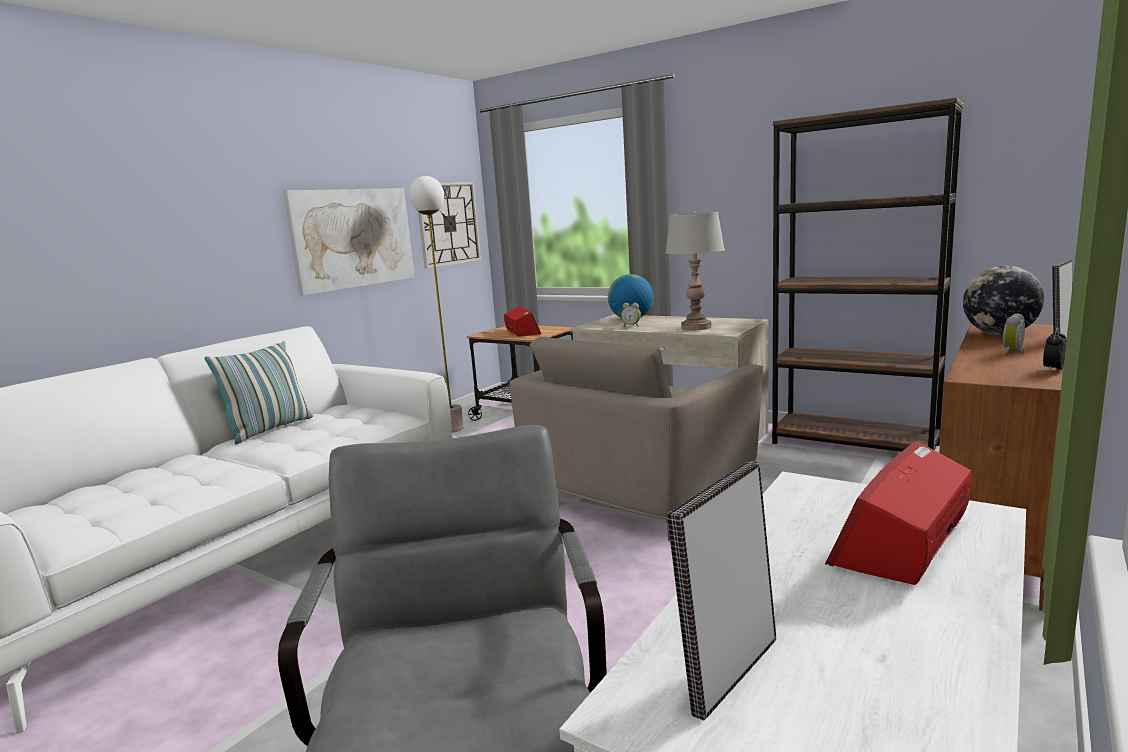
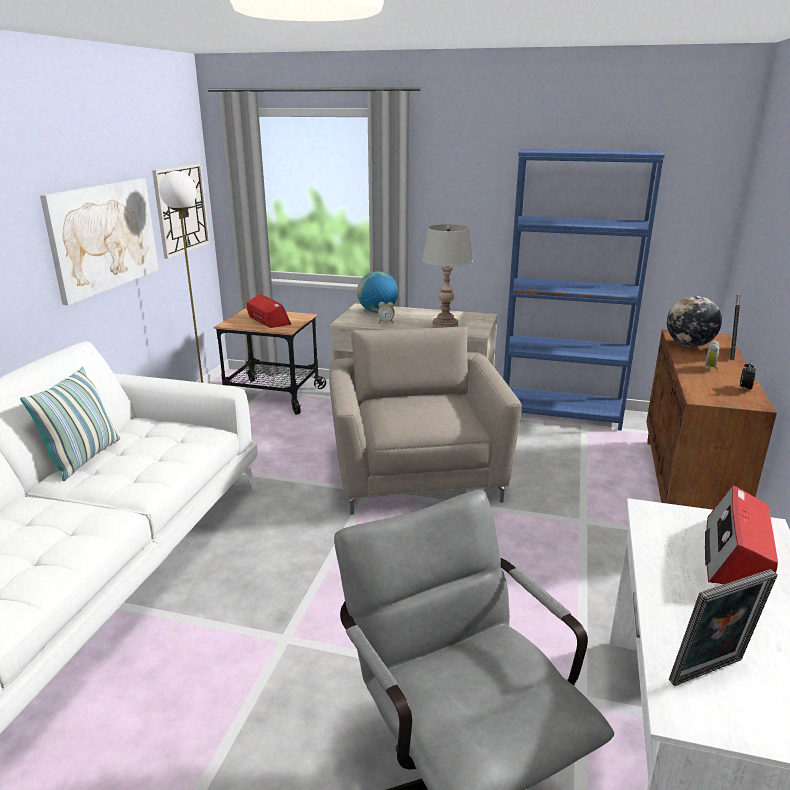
camera: 20 degrees left, 10 degrees up
(638, 489) = (416, 473): beige armchair -> beige armchair turned 150 degrees clockwise
(727, 671) = (710, 674): picture frame -> picture frame turned 135 degrees counterclockwise
(854, 444) = (561, 413): brown bookcase -> blue bookcase

